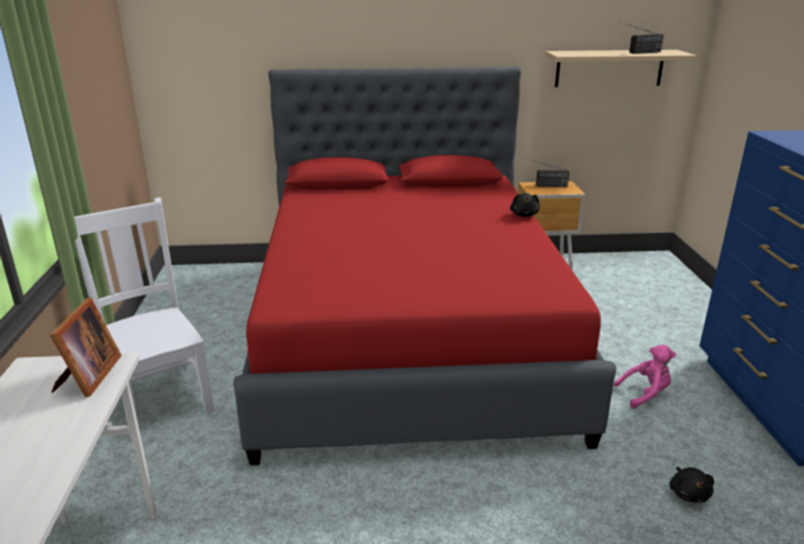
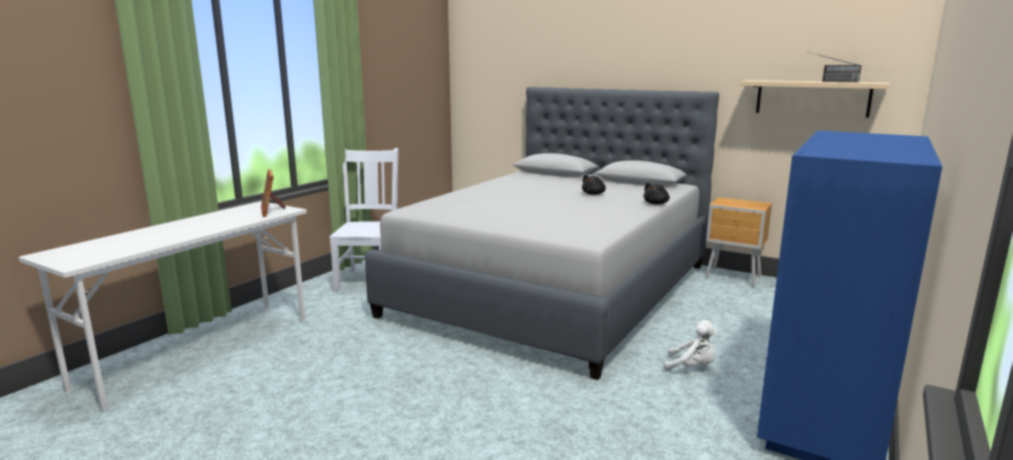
camera: 35 degrees right, 10 degrees down
(87, 377) = (272, 211): picture frame -> picture frame turned 120 degrees clockwise
(408, 335) = (554, 289): red bed -> grey bed
(543, 185) = (736, 201): radio -> none
(645, 394) = (692, 367): pink plush toy -> white plush toy
(688, 493) = (631, 425): black plush toy -> black plush toy (594, 194)

